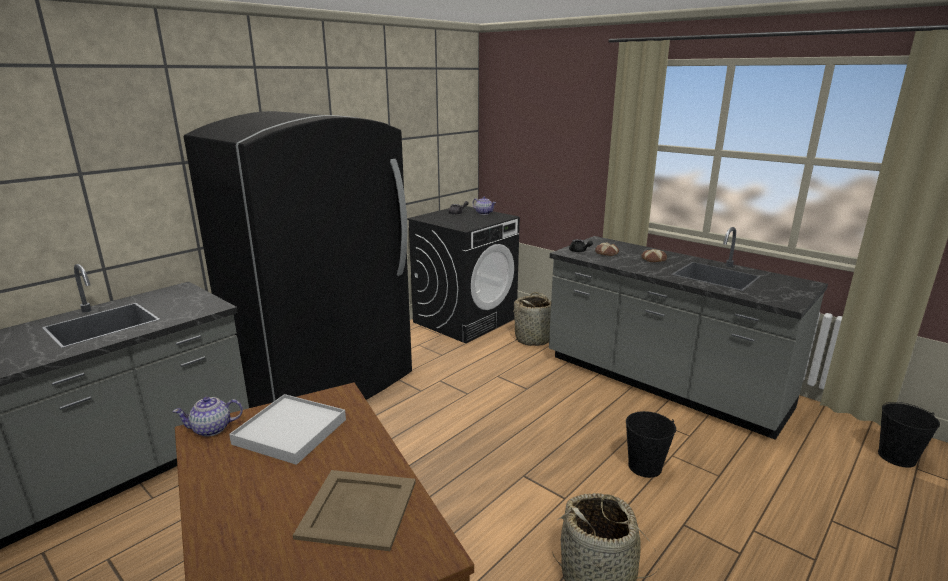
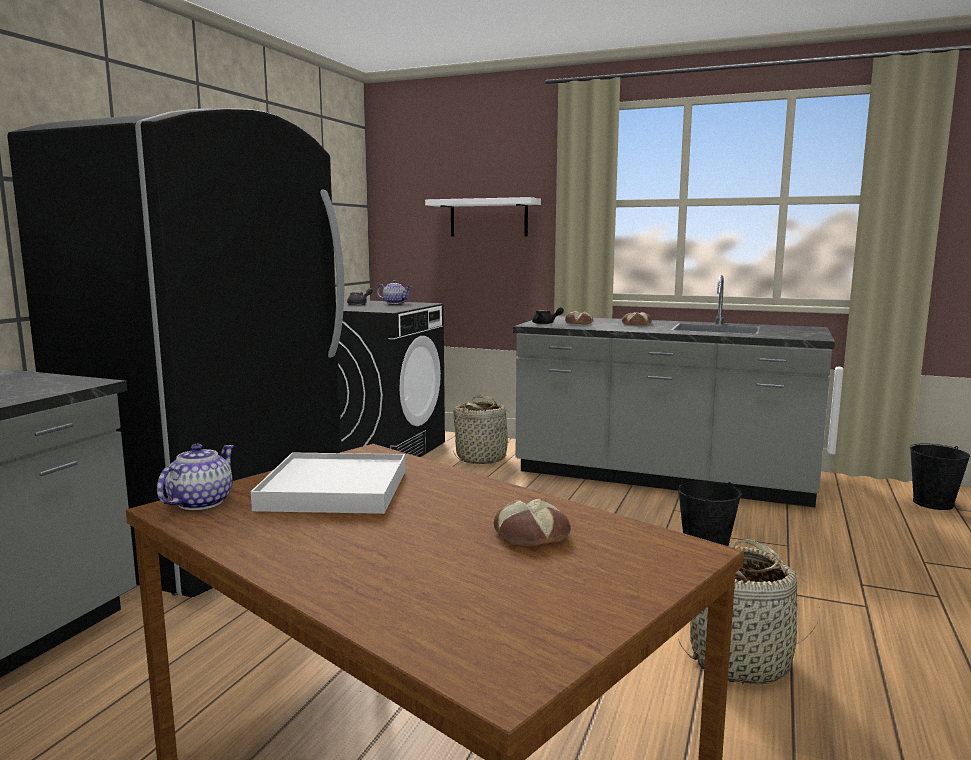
camera: 20 degrees left, 10 degrees down
(212, 429) = (199, 503): teapot -> teapot turned 150 degrees clockwise
(358, 509) = (531, 535): beige tray -> bread
(562, 149) = (488, 218): none -> white shelf

